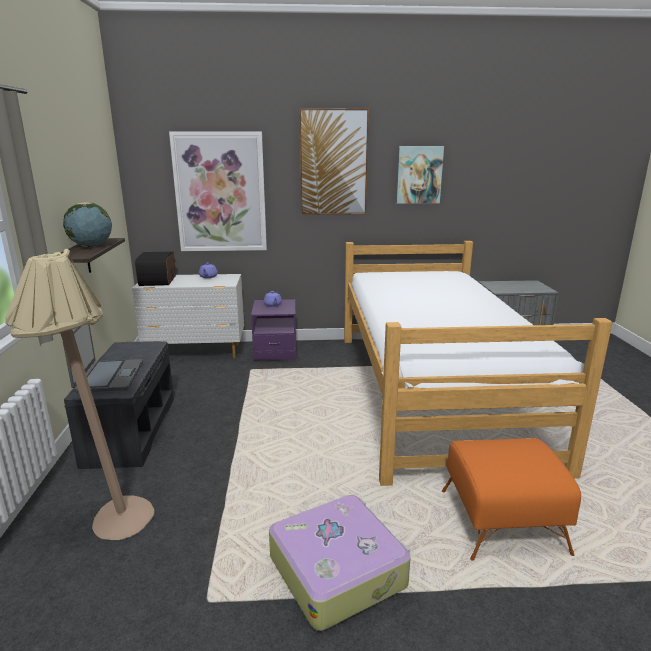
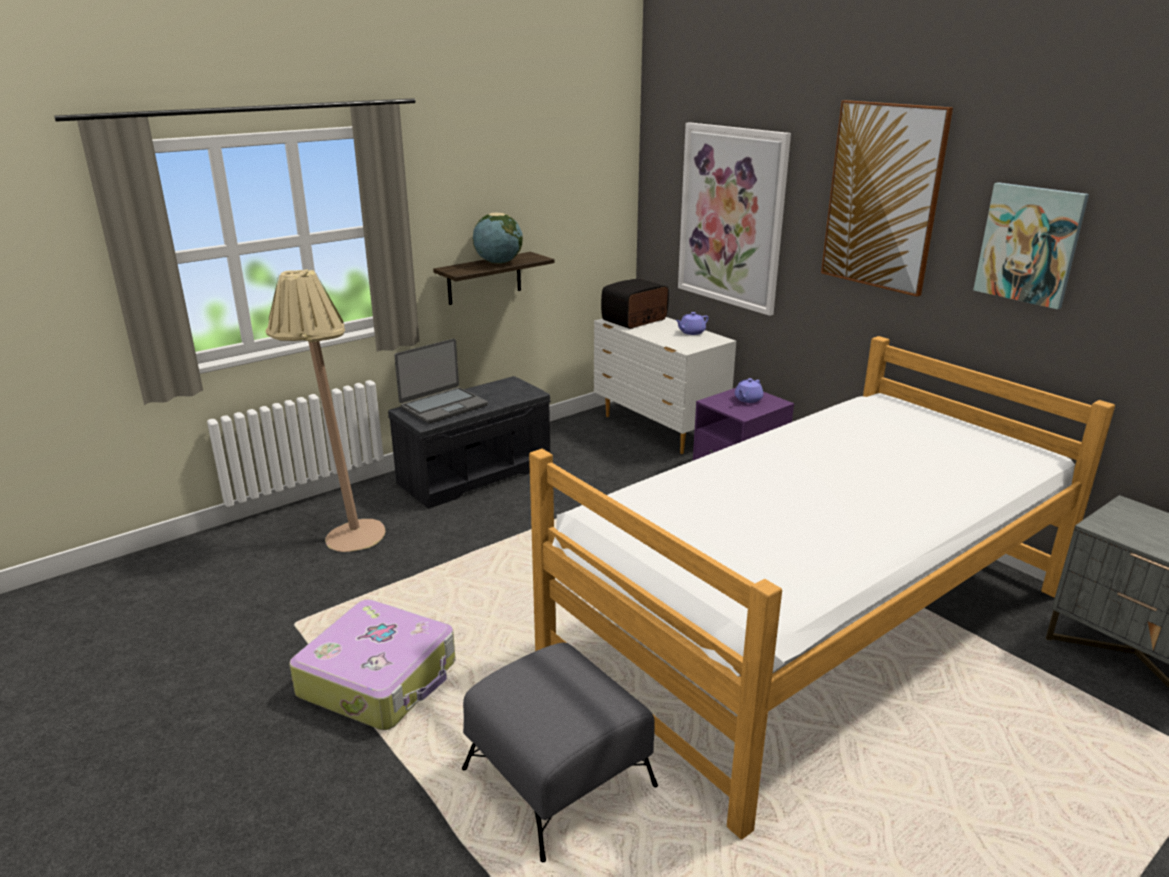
camera: 55 degrees right, 5 degrees up
(503, 521) = (558, 779): orange ottoman -> grey ottoman

